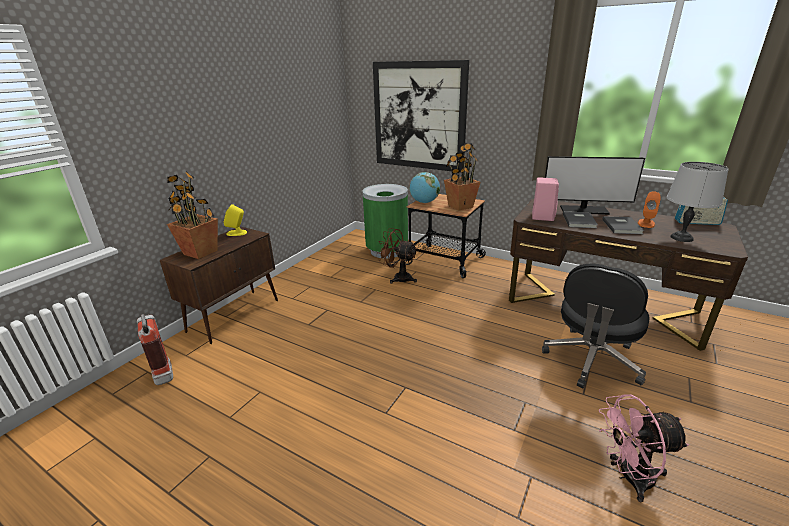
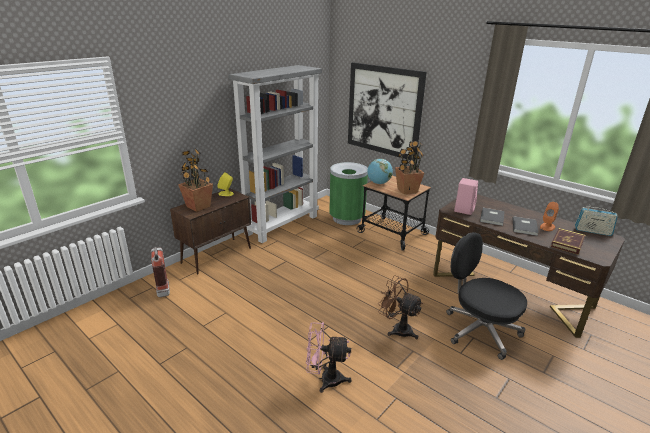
camera: 10 degrees right, 0 degrees up
(311, 267) = (282, 224): none -> grey bookcase
(398, 278) = (349, 243): brown fan -> brown fan (397, 329)
(584, 210) = (502, 208): monitor -> none
(591, 360) = (479, 330): black office chair -> black office chair turned 90 degrees clockwise
(628, 477) = (466, 411): pink fan -> pink fan (325, 379)
(681, 238) = (567, 243): grey table lamp -> book

